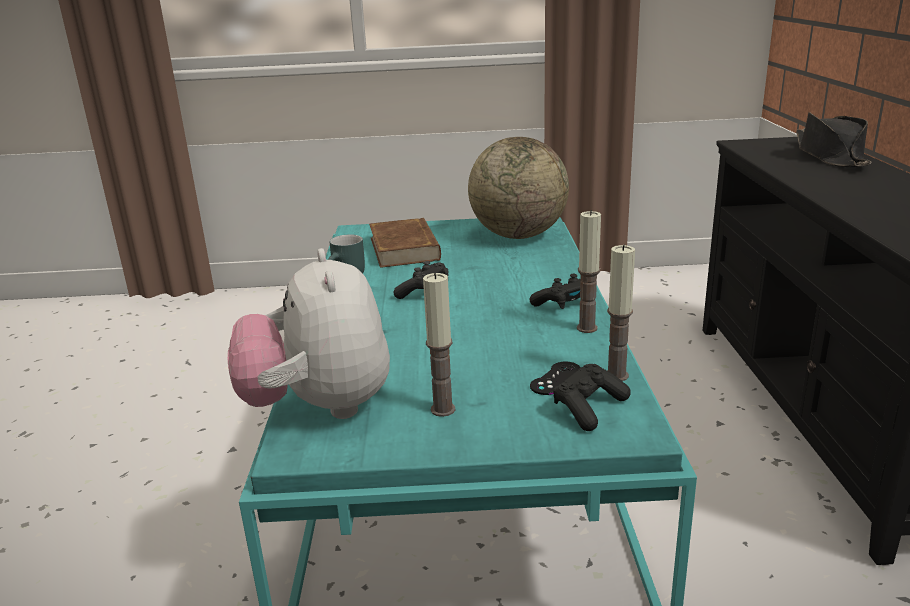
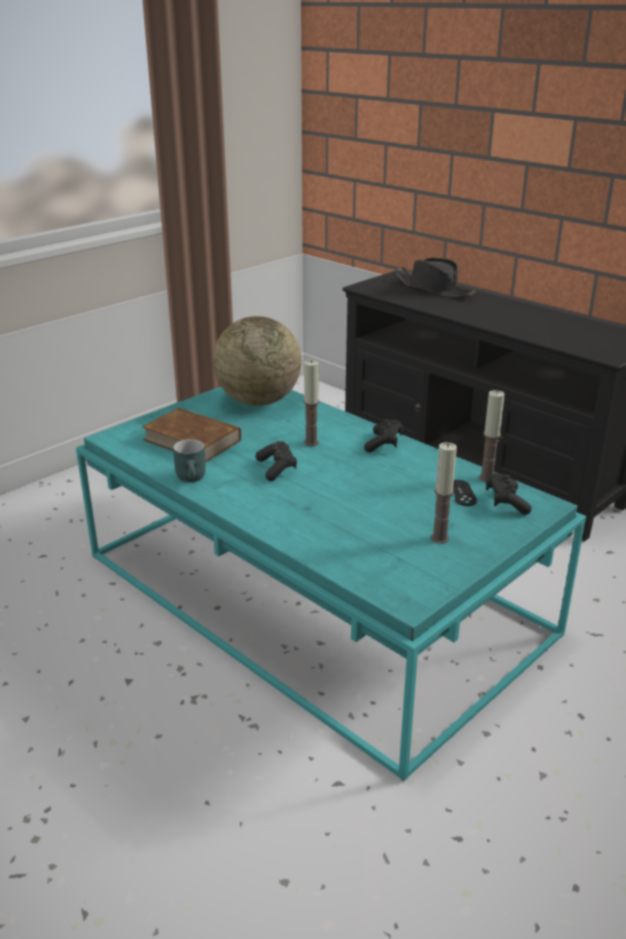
camera: 45 degrees left, 5 degrees up
(320, 407) = (371, 572): plush toy -> none
(587, 328) = (423, 455): candle -> candle (311, 442)

